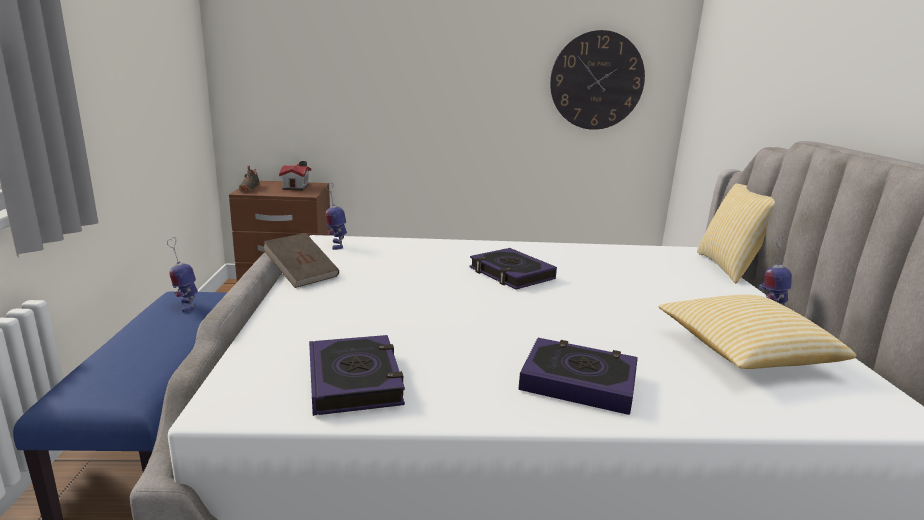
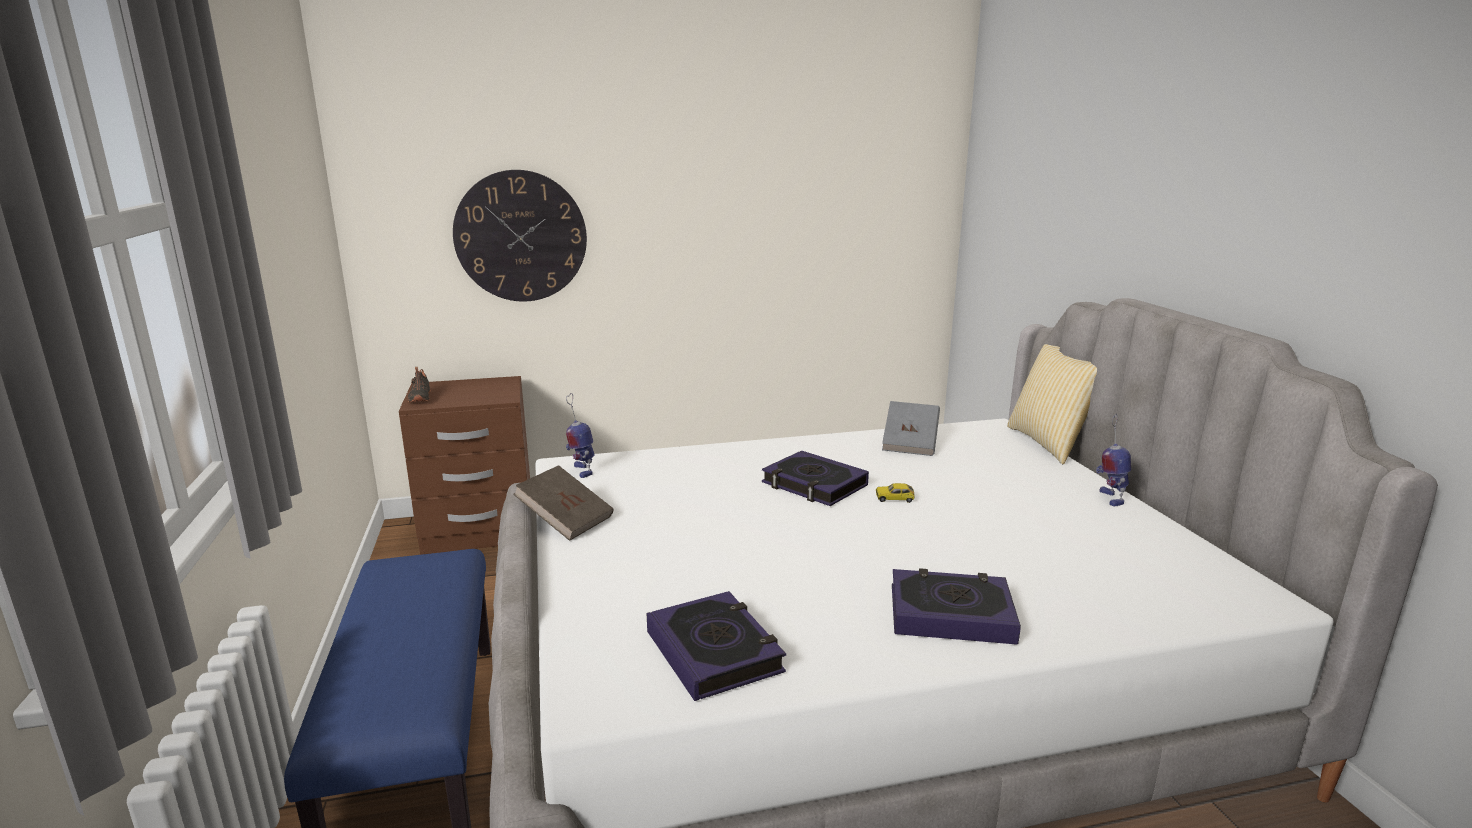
camera: 10 degrees left, 0 degrees up
(186, 306) = (412, 579): toy robot -> none
(297, 186) = (483, 387): toy house -> none
(573, 290) = (894, 498): none -> toy car
(597, 81) = (854, 217): wall clock -> wall clock (521, 236)
(607, 255) = (910, 444): none -> grey book
(743, 353) = (1101, 553): pillow -> none

